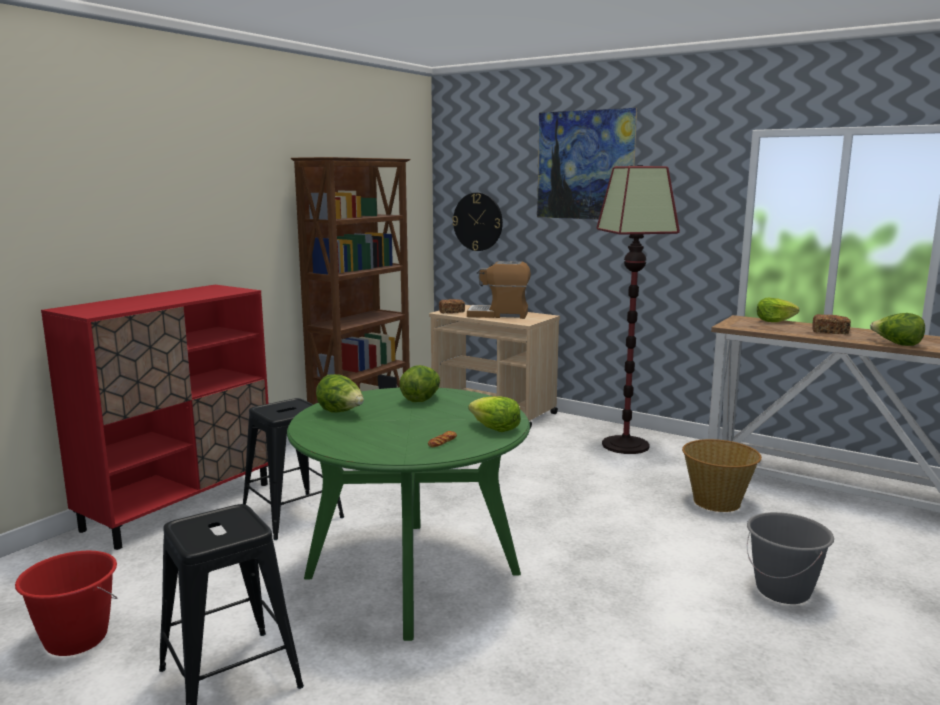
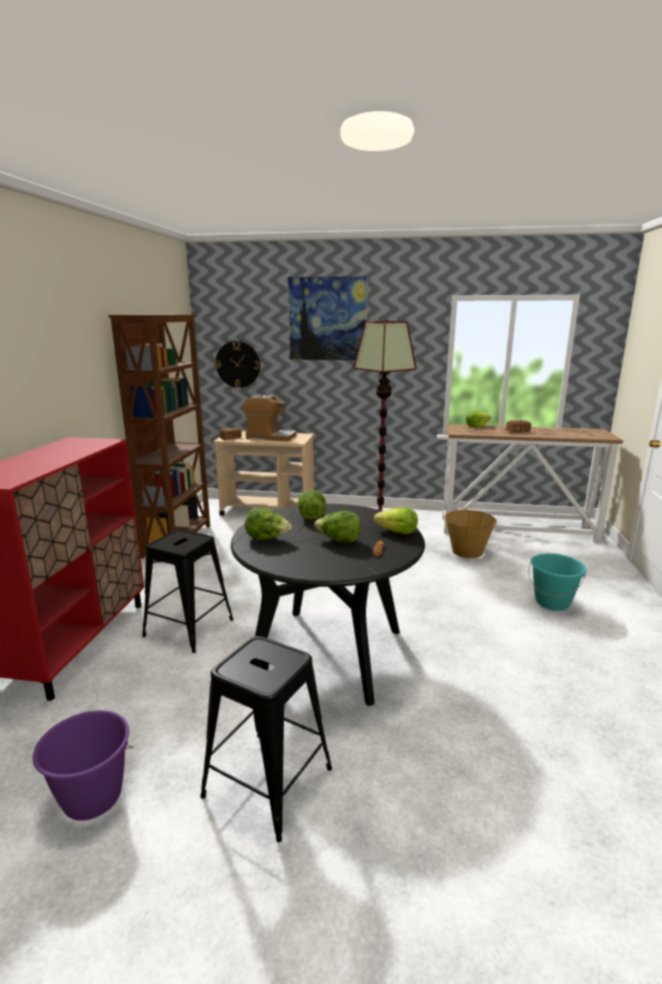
camera: 25 degrees left, 5 degrees up
(76, 640) = (92, 798): red bucket -> purple bucket
(413, 575) = (328, 652): green dining table -> black dining table
(499, 314) = (270, 437): coffee machine -> coffee machine turned 150 degrees counterclockwise
(783, 591) = (552, 602): grey bucket -> turquoise bucket
(897, 344) = (563, 436): lettuce -> lettuce (339, 541)

